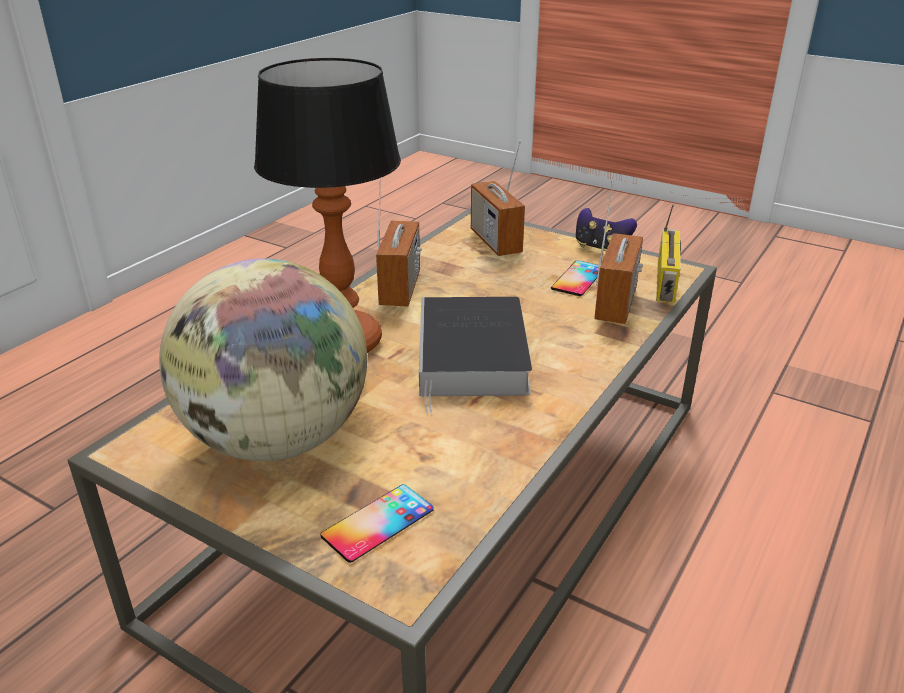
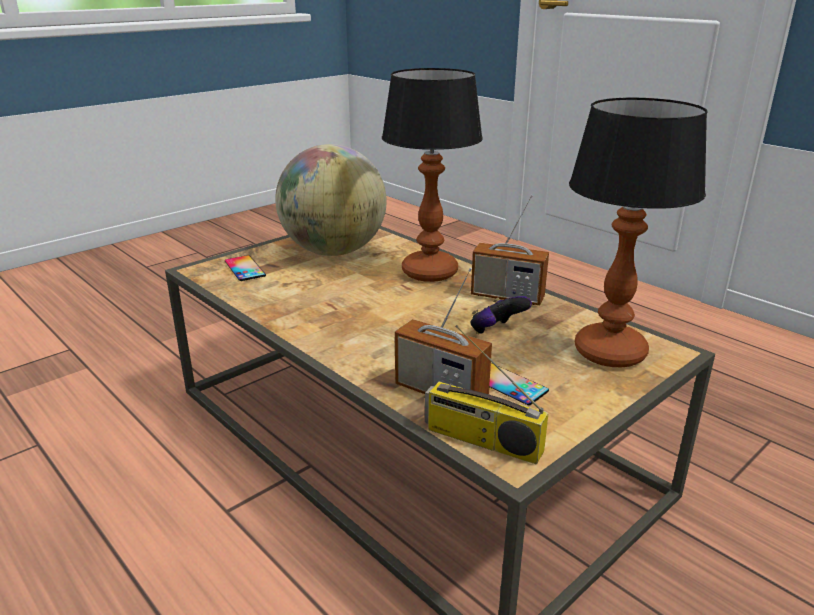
camera: 105 degrees right, 5 degrees down
(473, 357) = (383, 311): book -> none
(495, 242) = (609, 353): radio -> table lamp
(600, 248) = (587, 417): game controller -> game controller (496, 332)

